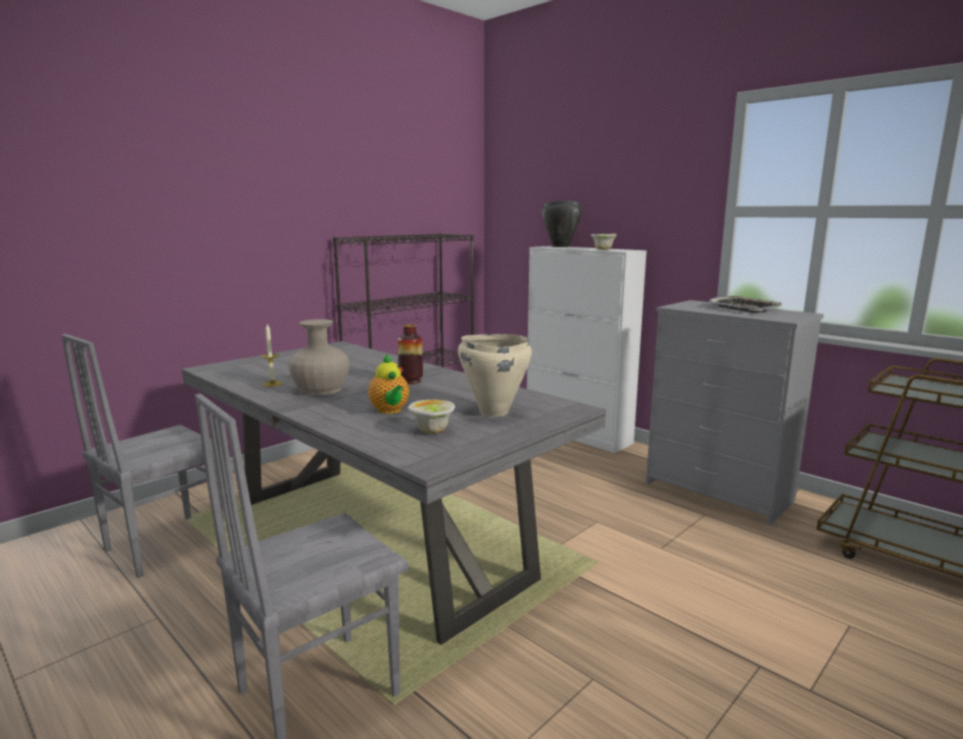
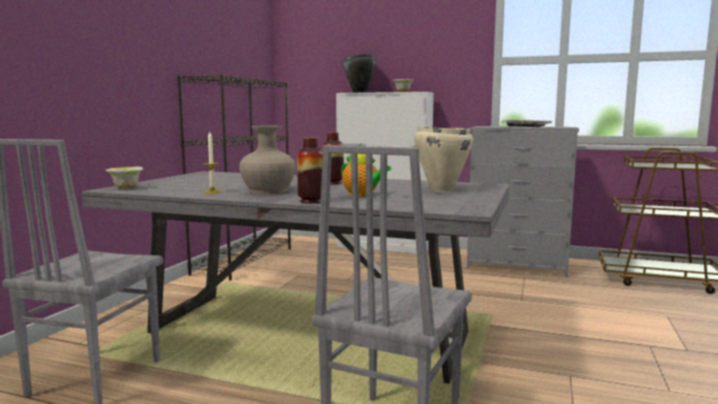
camera: 25 degrees left, 5 degrees down
(318, 416) = (311, 201): none -> vase
(432, 431) = (425, 200): bowl -> bowl (126, 188)

